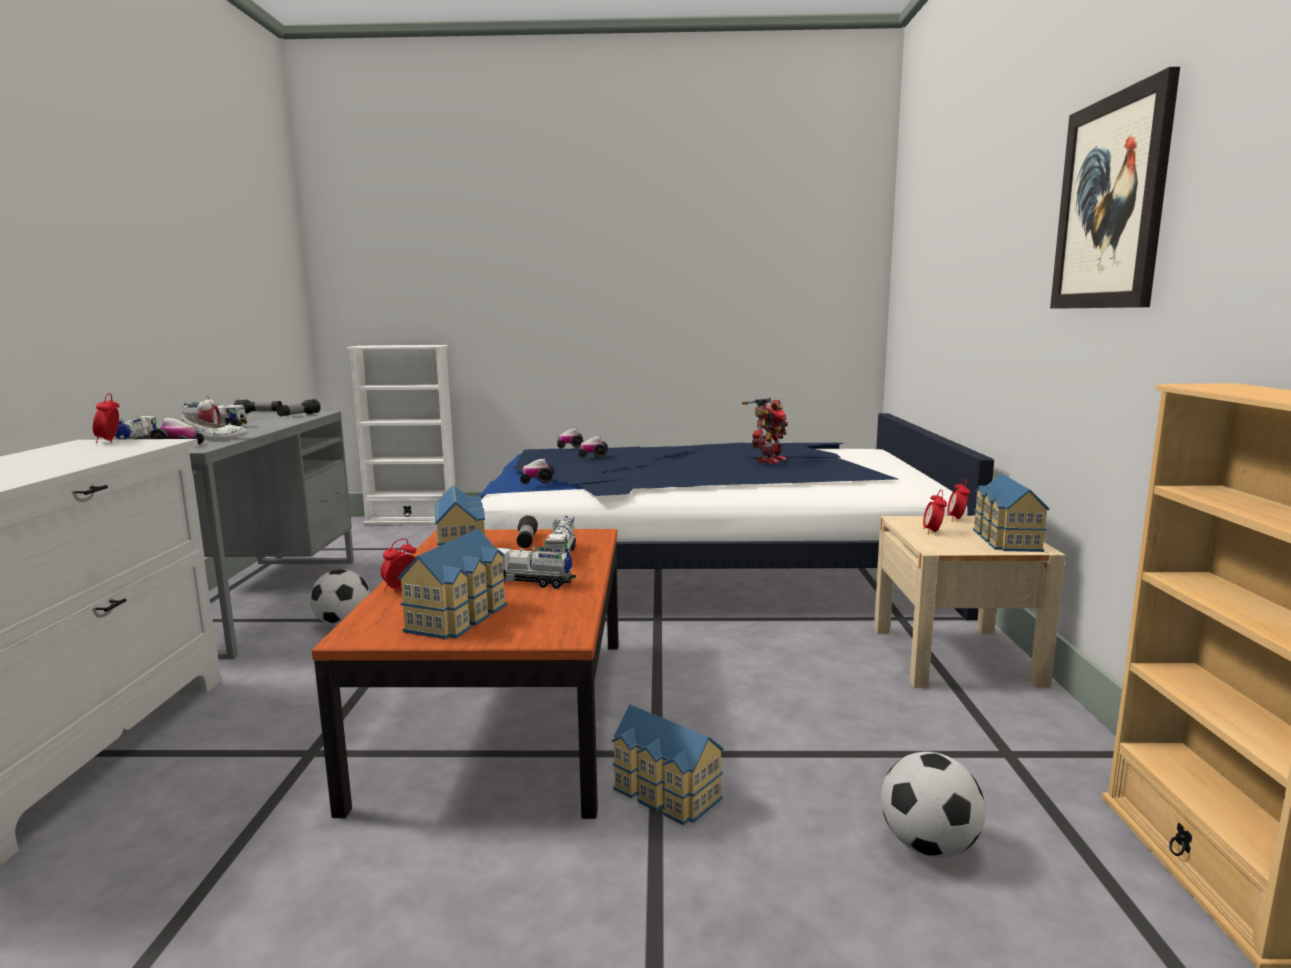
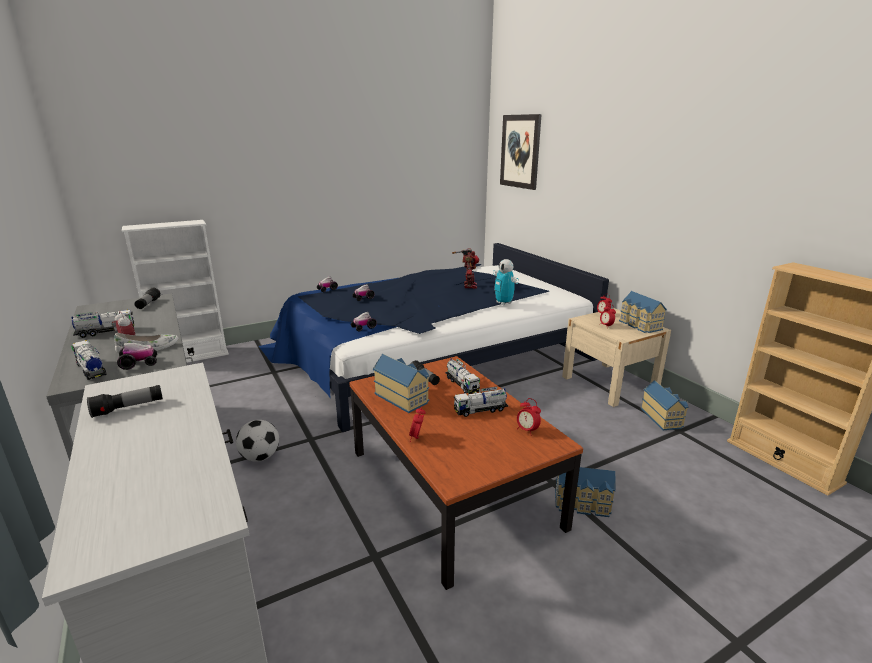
camera: 30 degrees left, 10 degrees up
(109, 441) = (132, 382): alarm clock -> alarm clock (527, 430)
(259, 413) = (101, 306): flashlight -> flashlight (128, 408)
(460, 617) = (487, 447): toy house -> toy house (662, 417)
(787, 482) = (503, 303): none -> toy robot
(928, 846) = (700, 487): football -> none
(1111, 203) = (702, 160): picture -> picture (520, 151)

